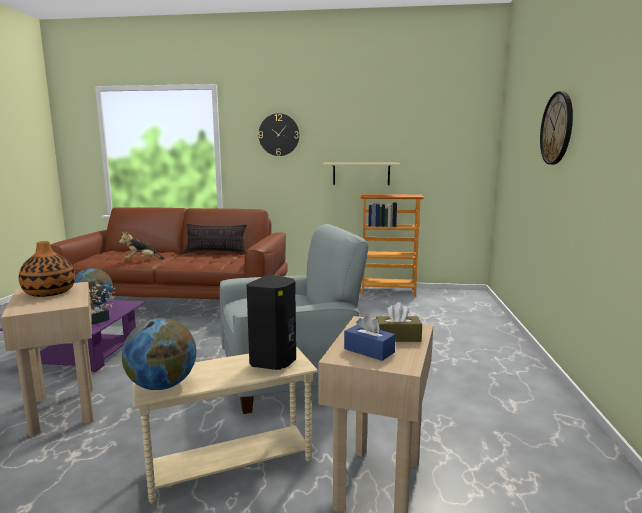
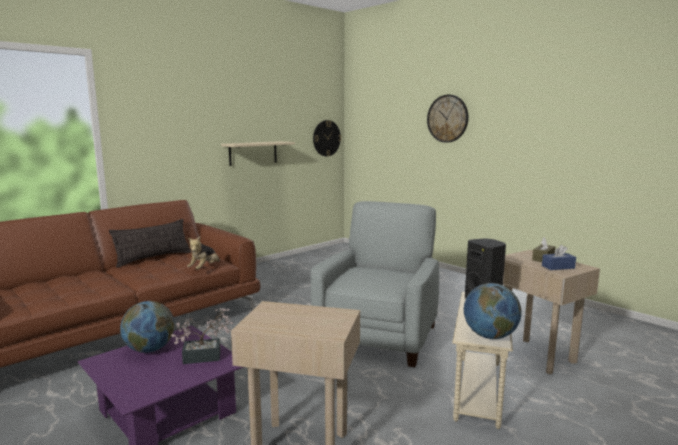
camera: 50 degrees left, 0 degrees up
(50, 292) = (282, 318): vase -> none
(142, 260) = (96, 288): plush toy -> plush toy (204, 268)
(279, 135) = (172, 114): wall clock -> wall clock (326, 138)
(388, 291) = (289, 260): bookcase -> none

